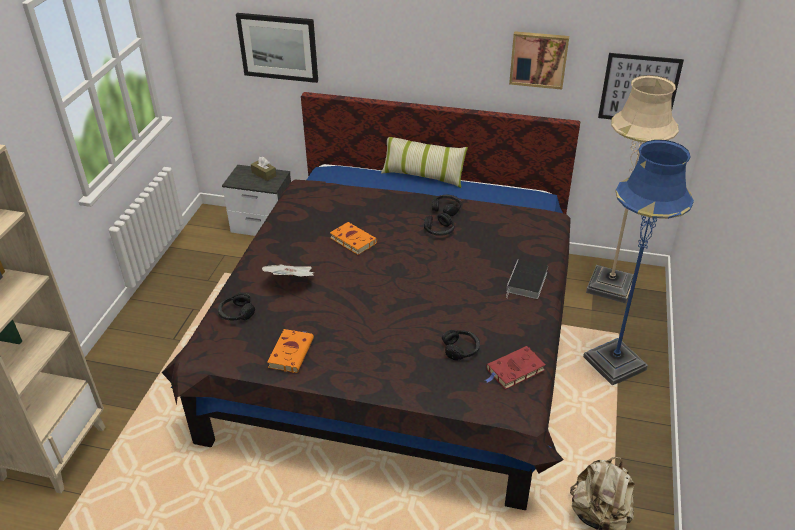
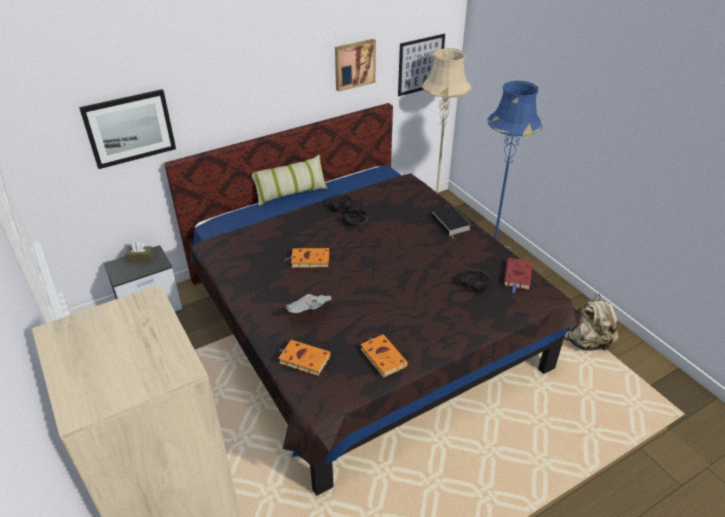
camera: 45 degrees left, 0 degrees up
(236, 313) = (303, 359): black headphones -> orange book

